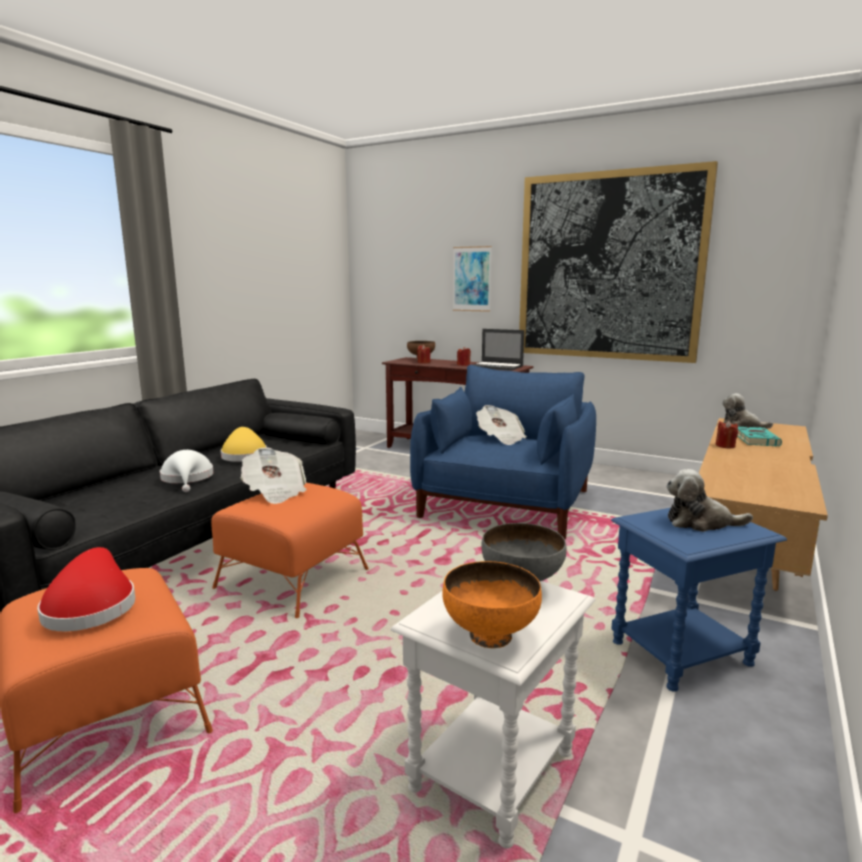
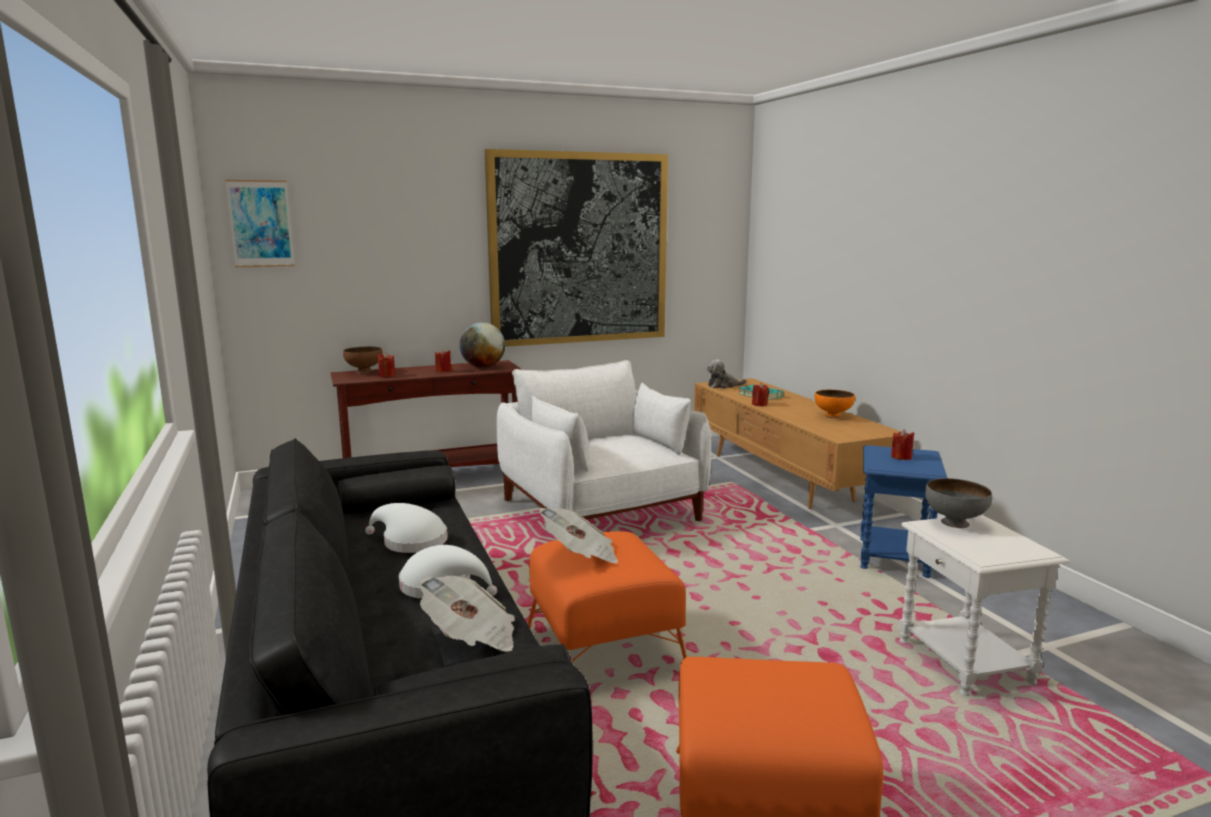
camera: 50 degrees left, 0 degrees up
(91, 606) = (780, 690): red hat -> none
(244, 455) = (410, 541): yellow hat -> white hat
(472, 279) = (421, 264): picture -> picture (261, 224)
(489, 636) = (1017, 550): orange bowl -> orange bowl (833, 416)
(497, 367) = (483, 367): laptop -> globe
(500, 438) = (598, 442): newspaper -> newspaper (471, 637)
(506, 504) = (600, 510): blue armchair -> white armchair
(700, 522) = (901, 457): plush toy -> red candle

